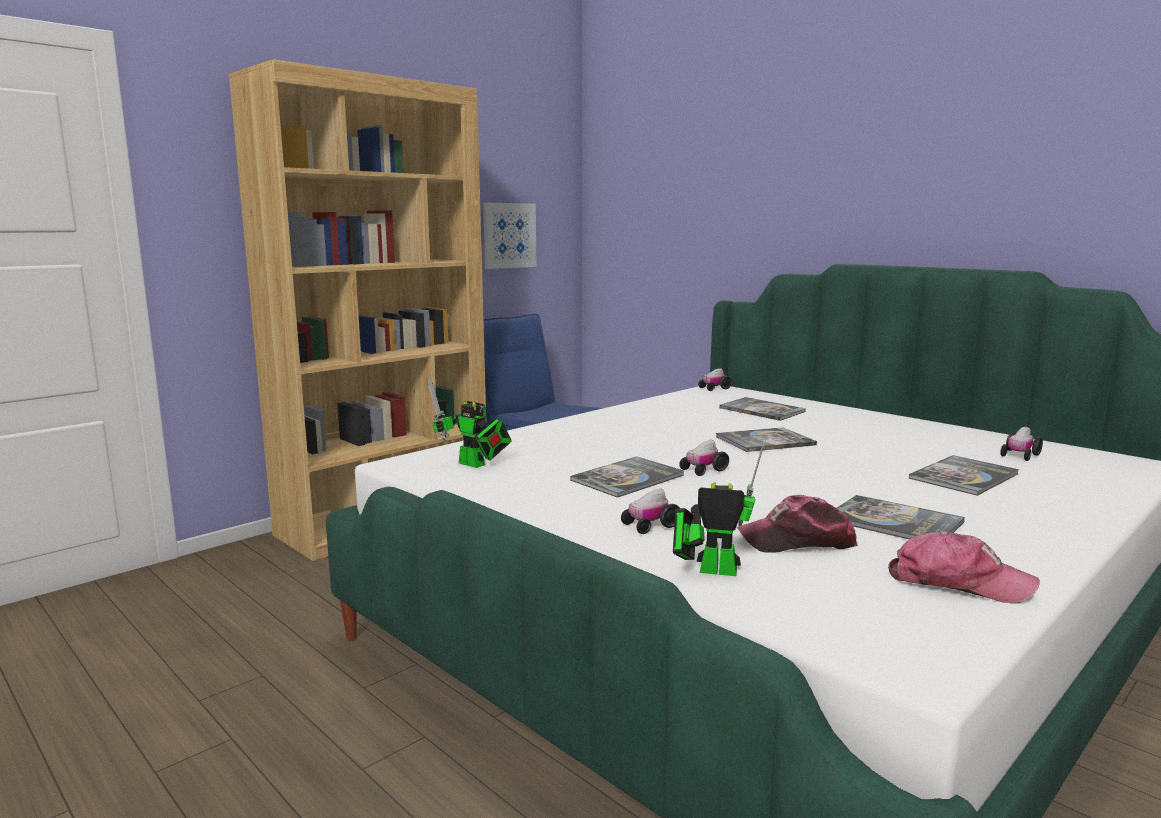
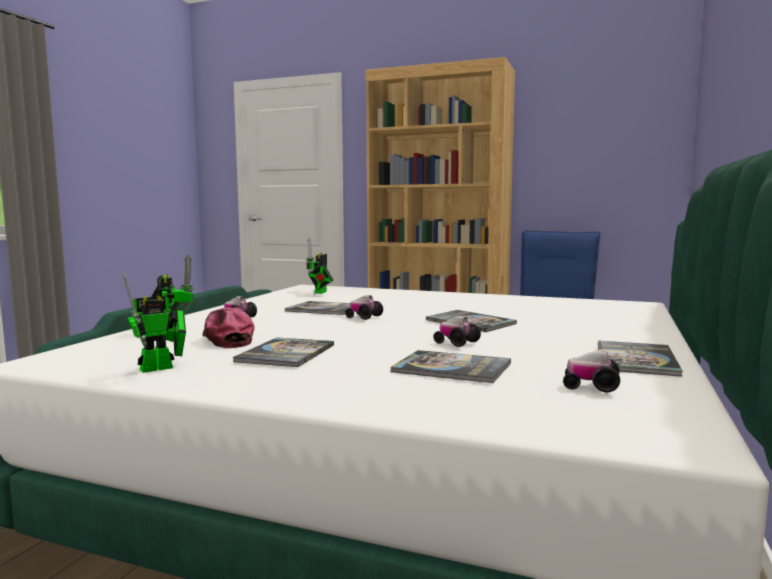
camera: 65 degrees right, 5 degrees down
(509, 235) = (595, 167): picture -> none
(714, 388) = (636, 303): toy car -> toy car (456, 343)
(762, 410) = (582, 316): book -> book (636, 359)
(958, 583) = (162, 368): cap -> toy robot

